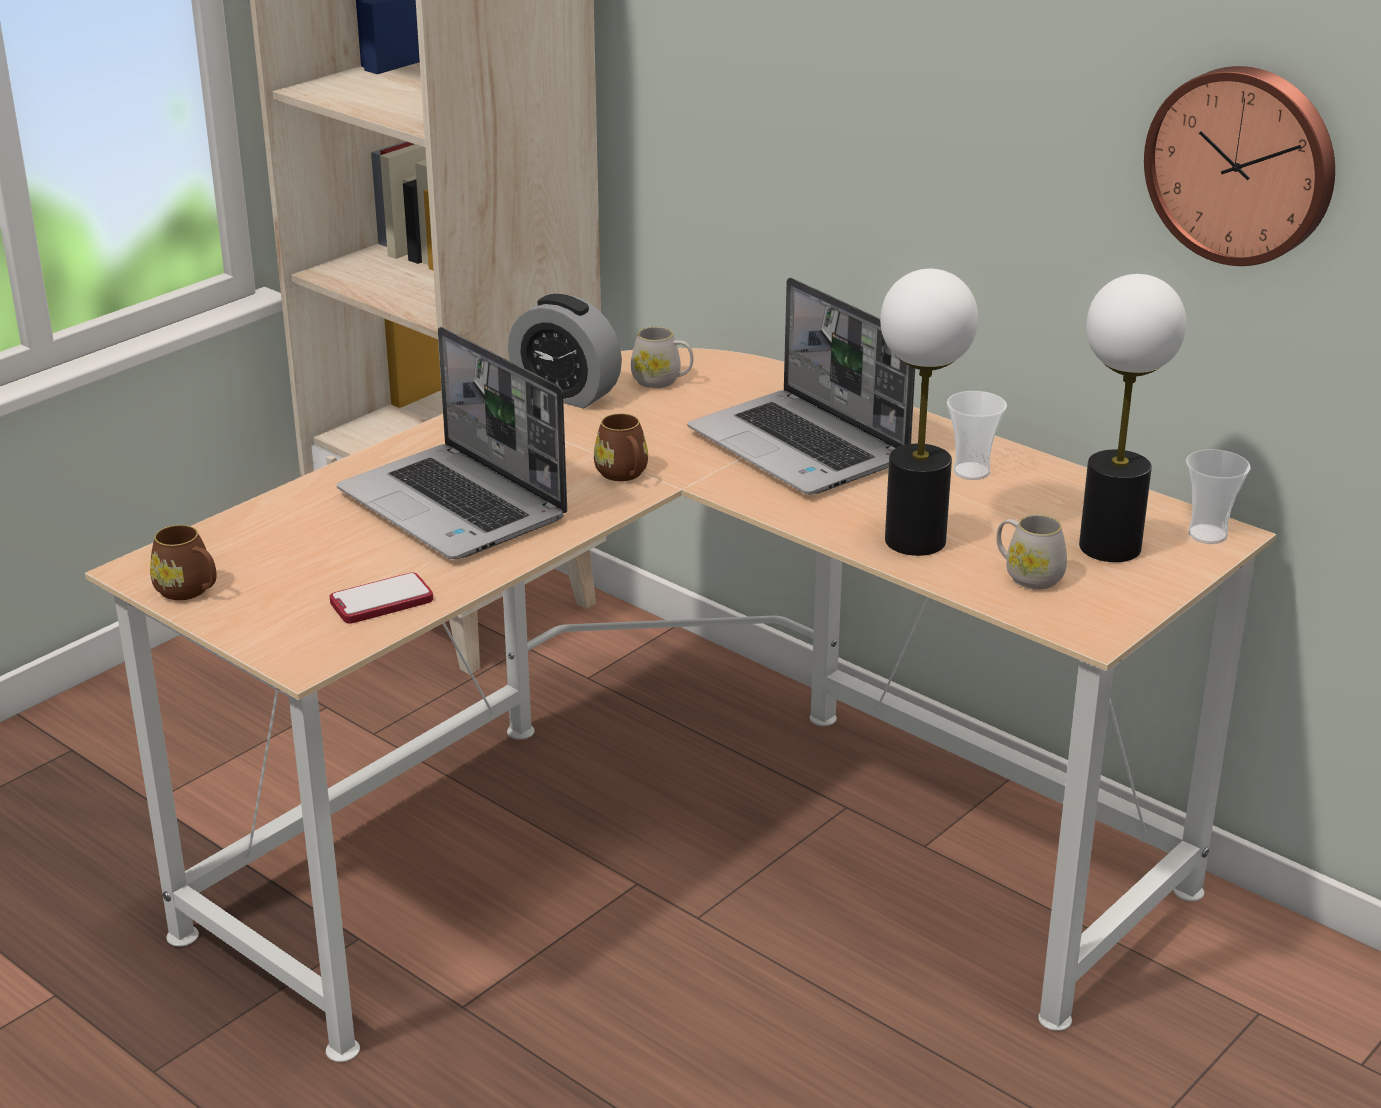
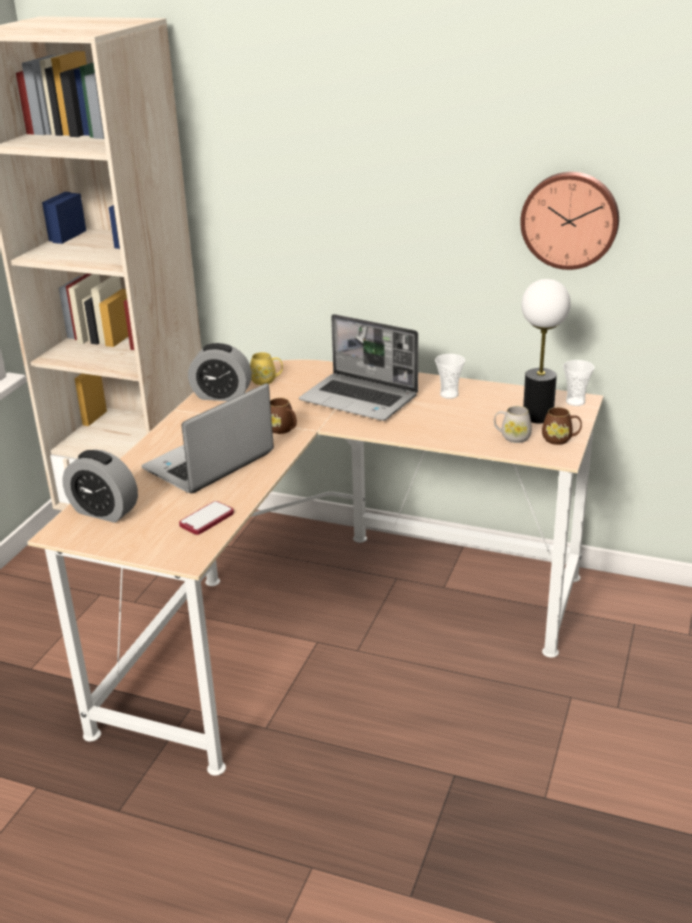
camera: 20 degrees left, 0 degrees up
(189, 591) = (96, 538): brown mug -> brown mug (560, 439)
(233, 550) = (104, 511): none -> alarm clock
(456, 506) = (208, 463): laptop -> laptop turned 105 degrees clockwise
(662, 381) = (266, 380): white mug -> yellow mug
(916, 541) = (449, 432): table lamp -> none

